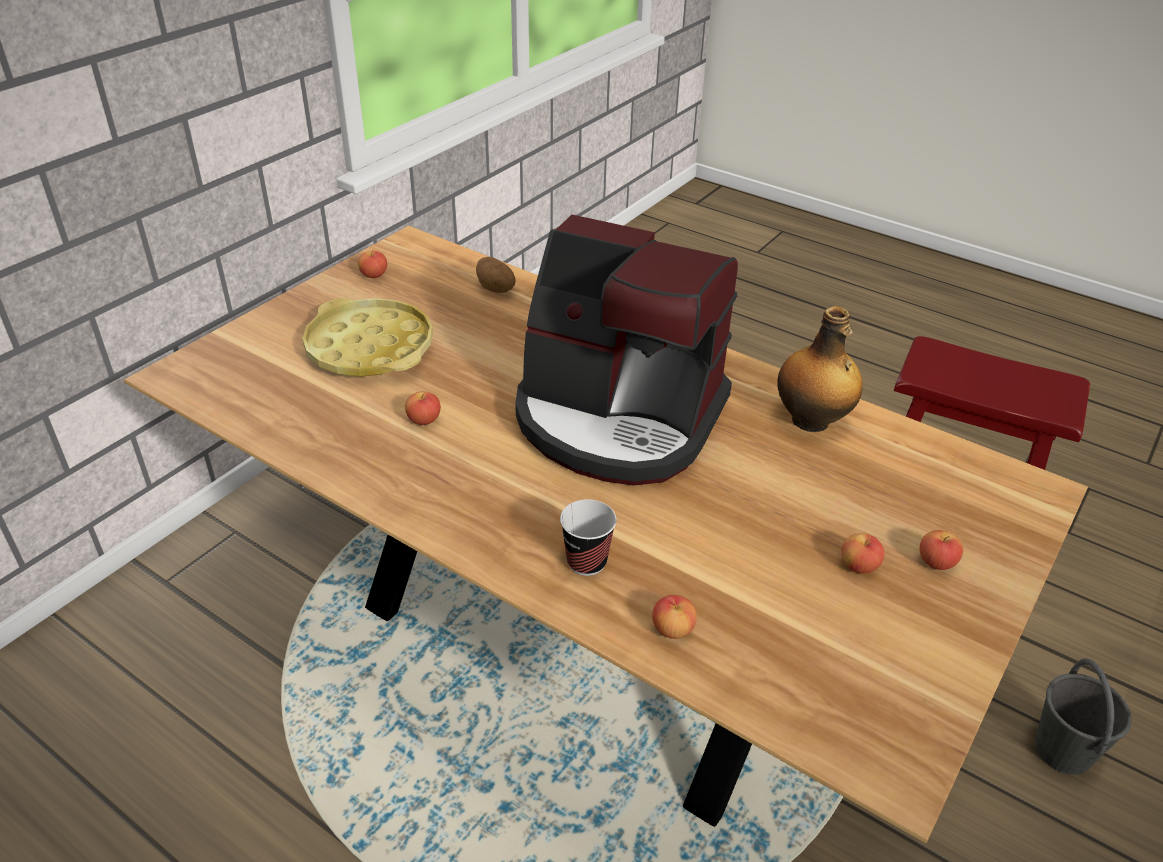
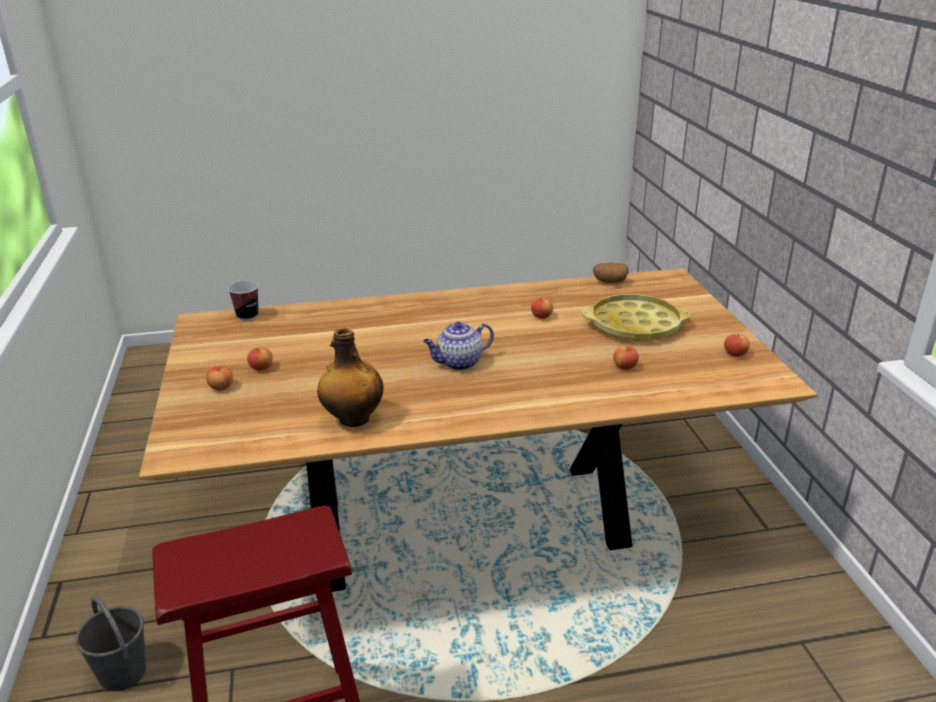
camera: 135 degrees right, 10 degrees down
(496, 289) = (661, 387): potato -> potato (609, 282)
(586, 562) = (384, 314): cup -> cup (247, 316)
(618, 419) = (458, 363): coffee machine -> teapot
(672, 629) = (322, 314): apple -> apple (625, 367)

